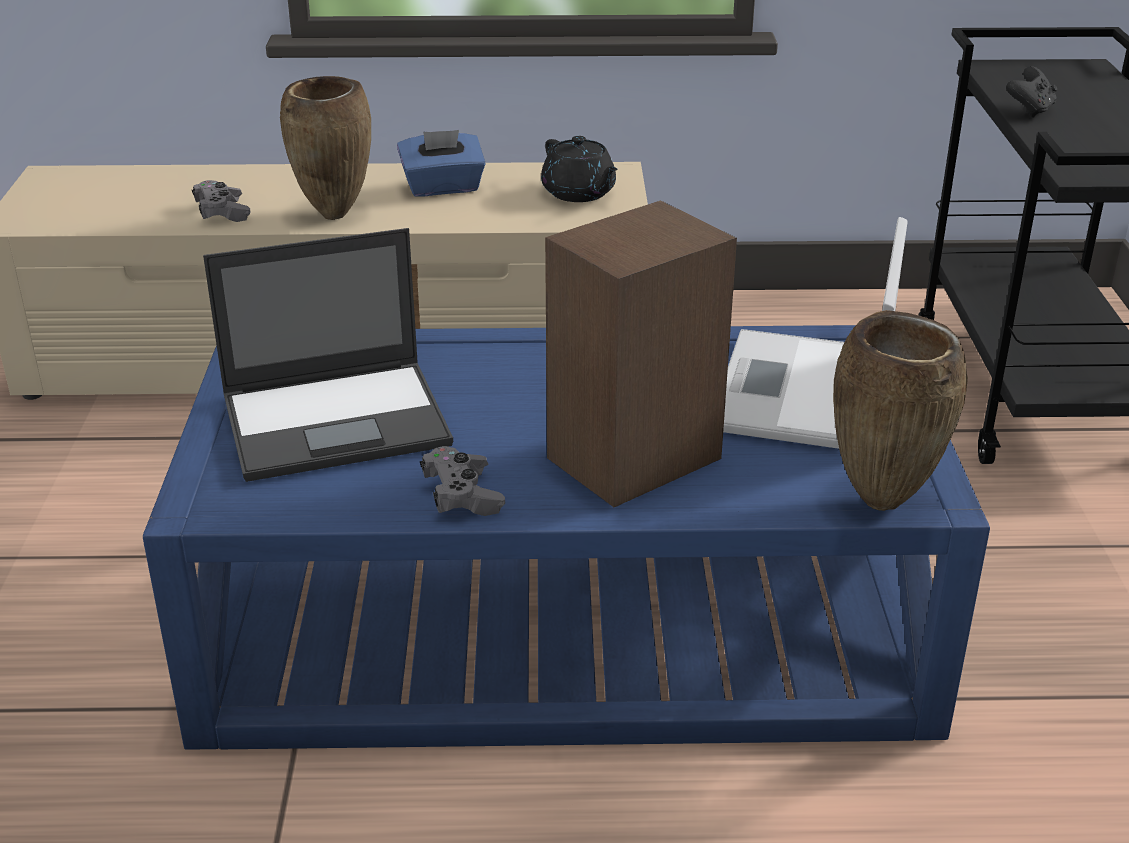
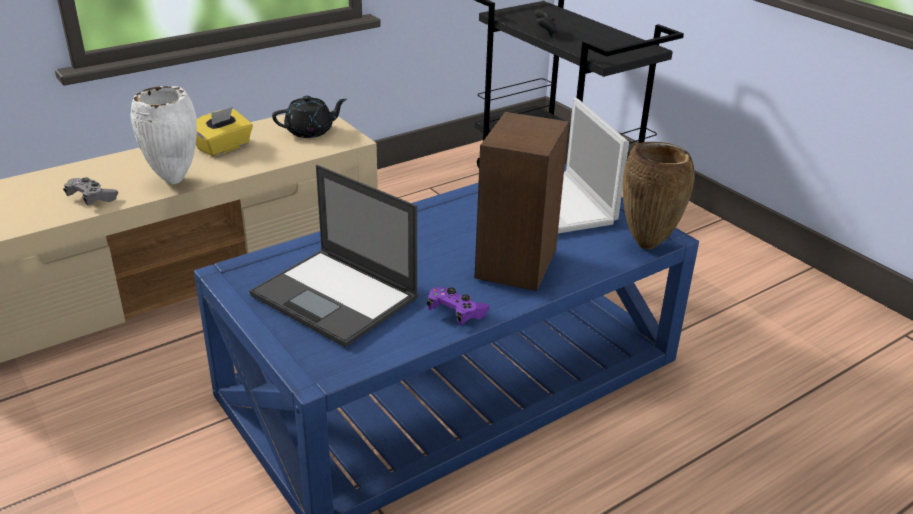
camera: 35 degrees left, 0 degrees up
(334, 216) = (174, 181): brown vase -> white vase
(338, 420) = (336, 297): laptop -> laptop turned 90 degrees clockwise
(443, 188) = (224, 147): blue tissue box -> yellow tissue box
(462, 496) = (456, 313): grey game controller -> purple game controller
(579, 193) = (310, 131): black teapot -> black teapot turned 45 degrees counterclockwise

